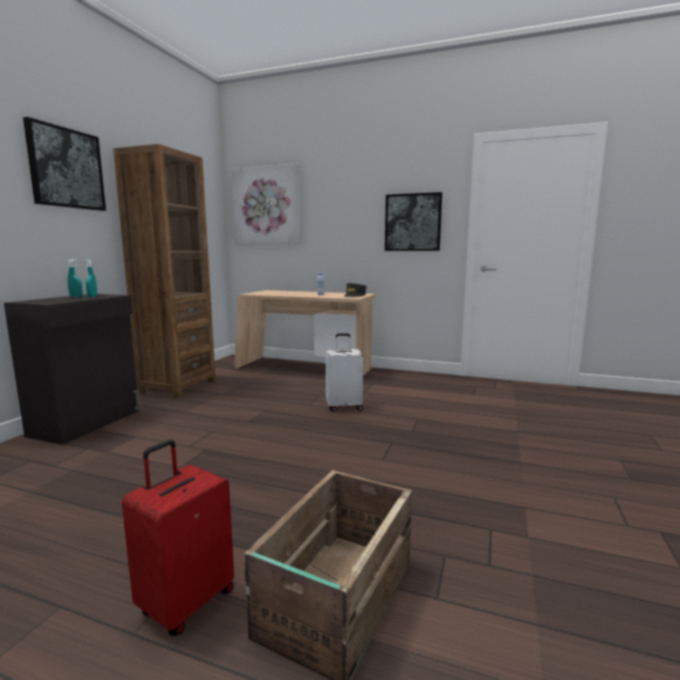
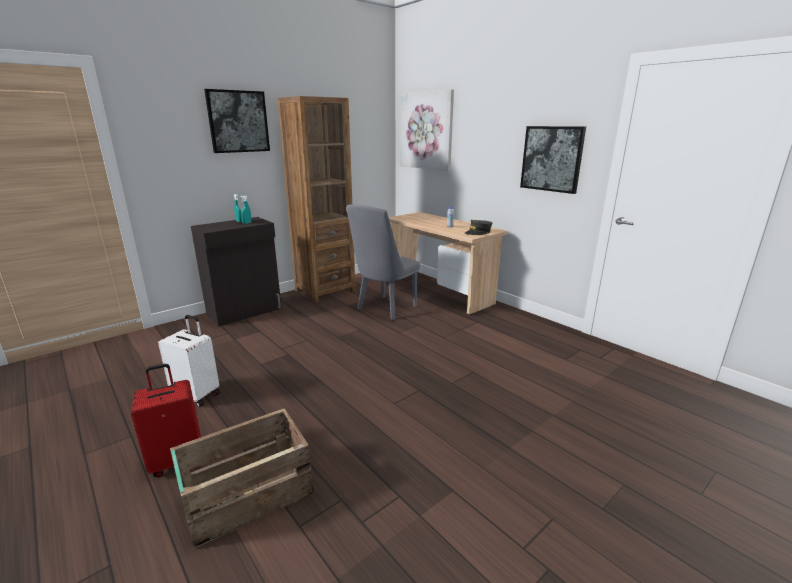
camera: 30 degrees right, 10 degrees up
(269, 390) = (384, 309): none -> grey chair
(344, 406) = (423, 341): white suitcase -> white suitcase (197, 395)

